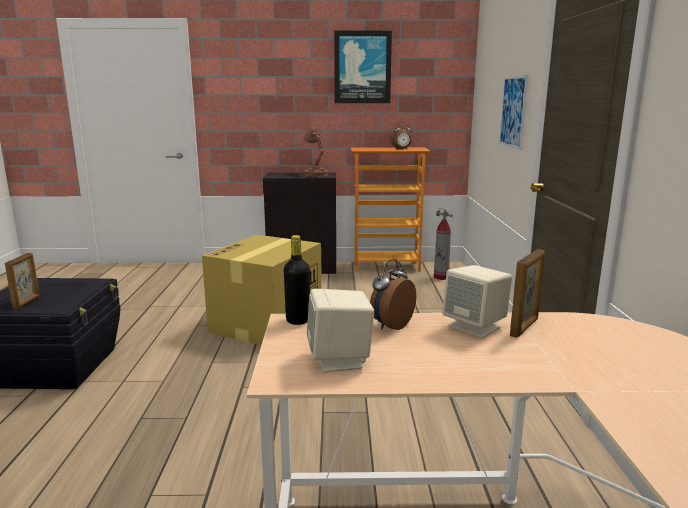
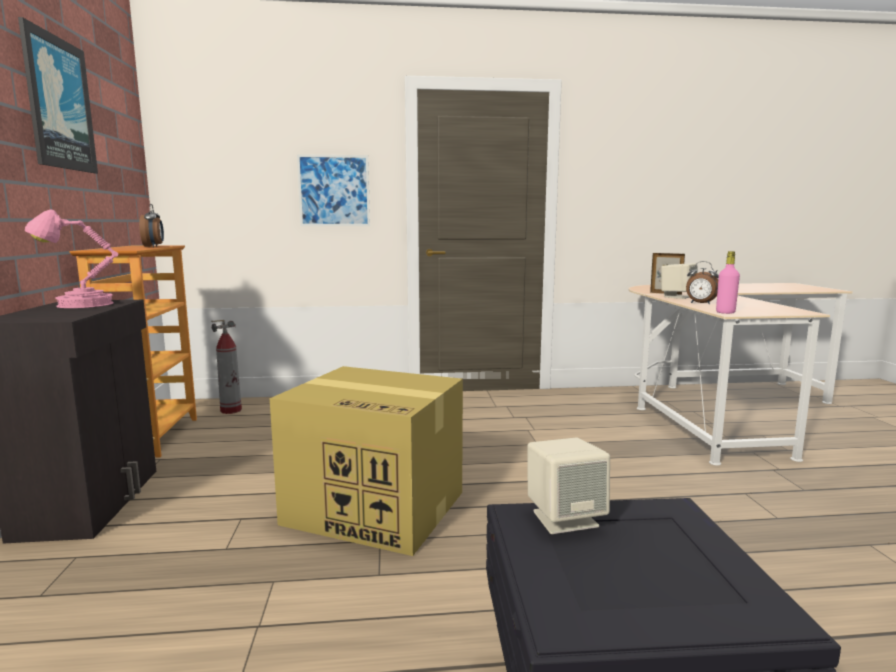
camera: 95 degrees left, 5 degrees down
(27, 302) = (689, 557): picture frame -> none
(298, 320) = (725, 312): black bottle -> pink bottle
(315, 174) = (80, 305): brown table lamp -> pink table lamp
(340, 360) = (762, 307): beige speaker -> beige speaker (565, 518)

